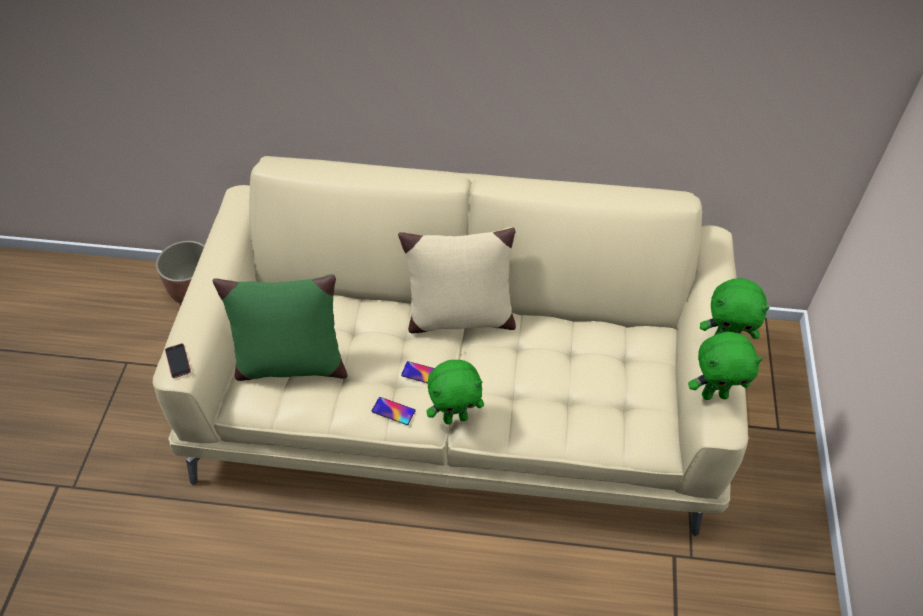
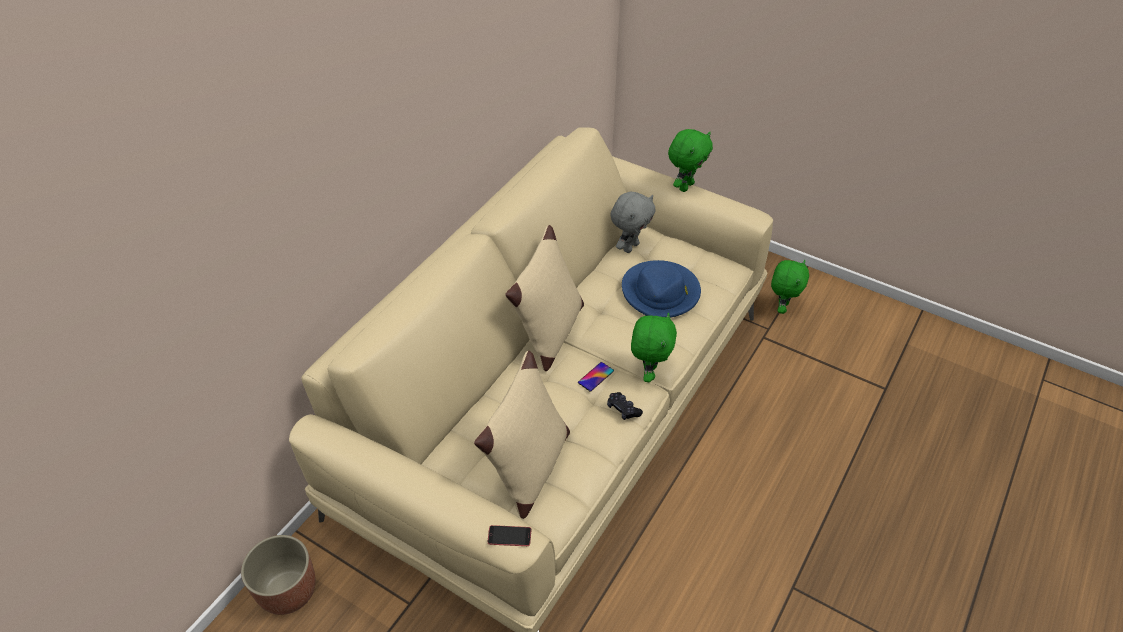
camera: 65 degrees left, 5 degrees down
(290, 364) = (529, 469): green pillow -> beige pillow
(393, 411) = (623, 409): phone -> black game controller
(573, 389) = (661, 292): none -> blue hat
(626, 338) = (630, 247): none -> grey plush toy
(714, 394) = (727, 209): green plush toy -> green plush toy (781, 307)

